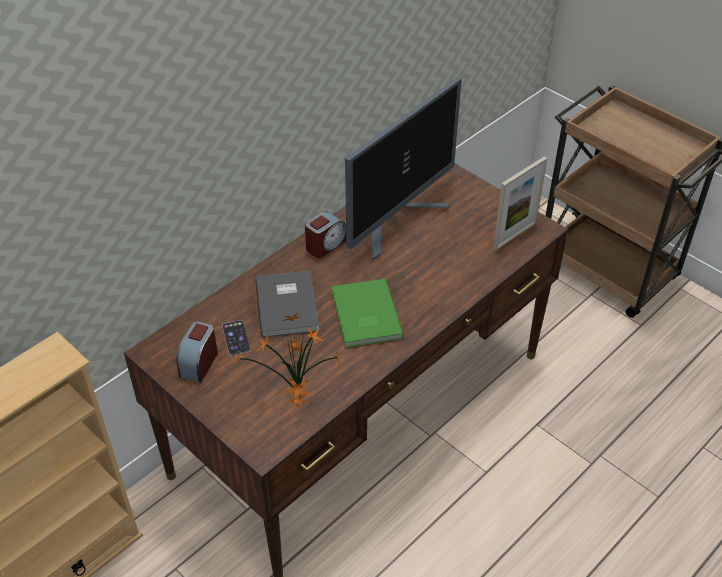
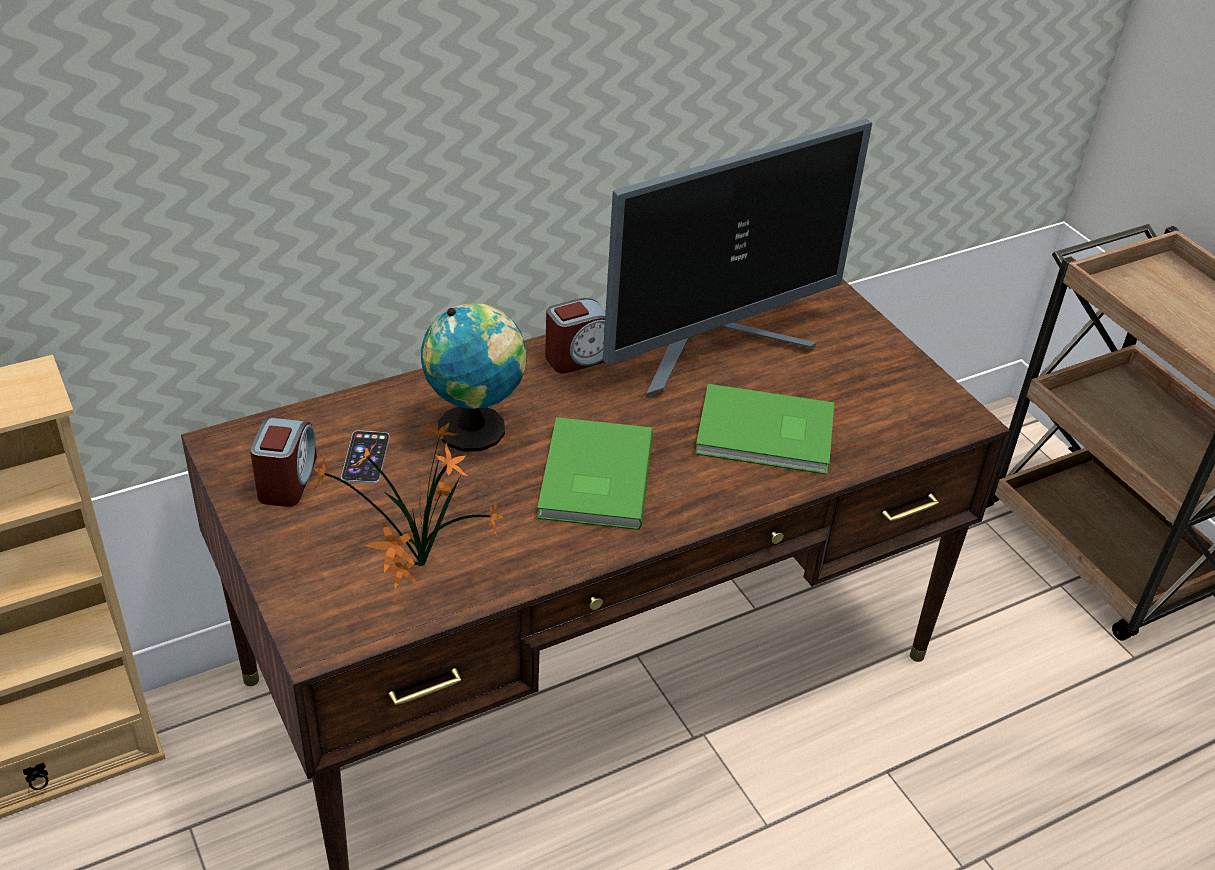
camera: 15 degrees right, 5 degrees down
(199, 363) = (287, 480): alarm clock -> alarm clock turned 150 degrees clockwise
(289, 304) = (476, 429): grey book -> globe
(445, 266) = (766, 435): none -> green book
(514, 235) = (909, 418): picture frame -> none

